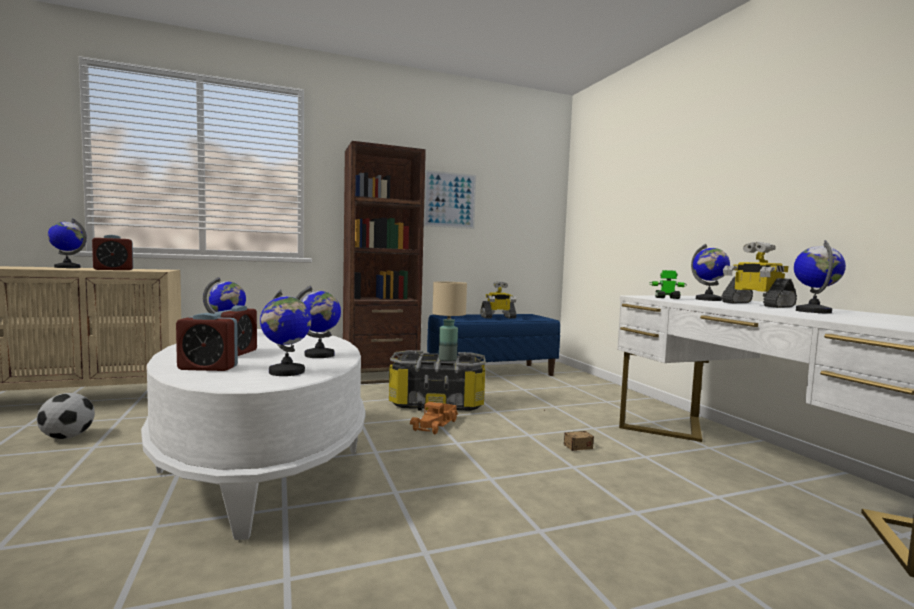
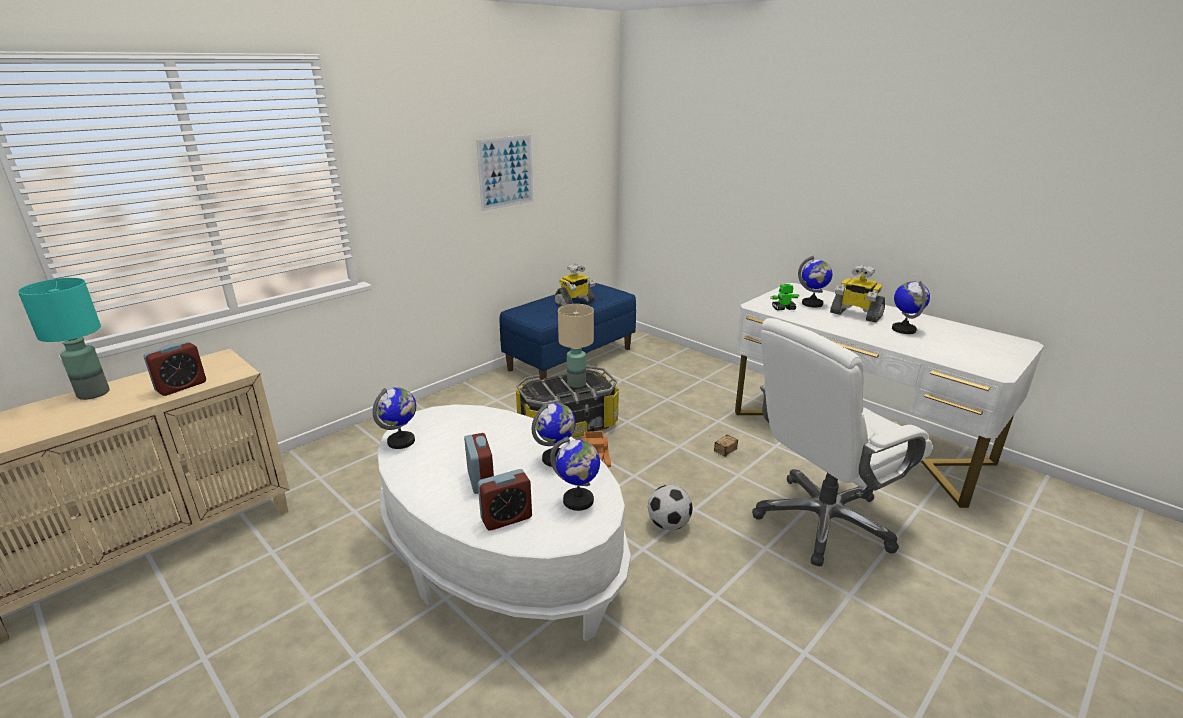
camera: 25 degrees left, 20 degrees up
(67, 267) = (93, 394): globe -> turquoise table lamp
(67, 437) = (256, 598): football -> football (669, 524)
(380, 377) = (468, 396): brown bookcase -> none
(647, 529) = (822, 521): none -> white office chair

